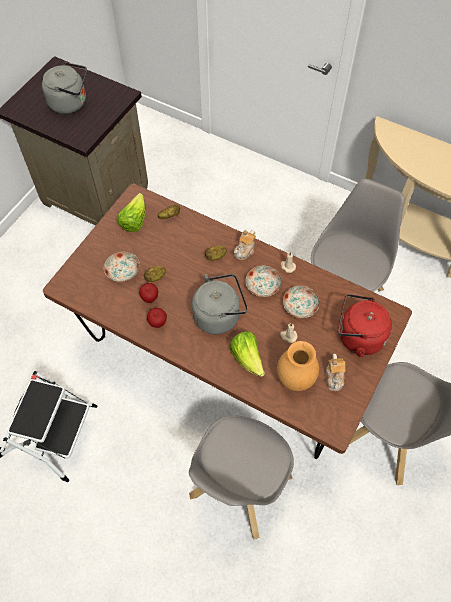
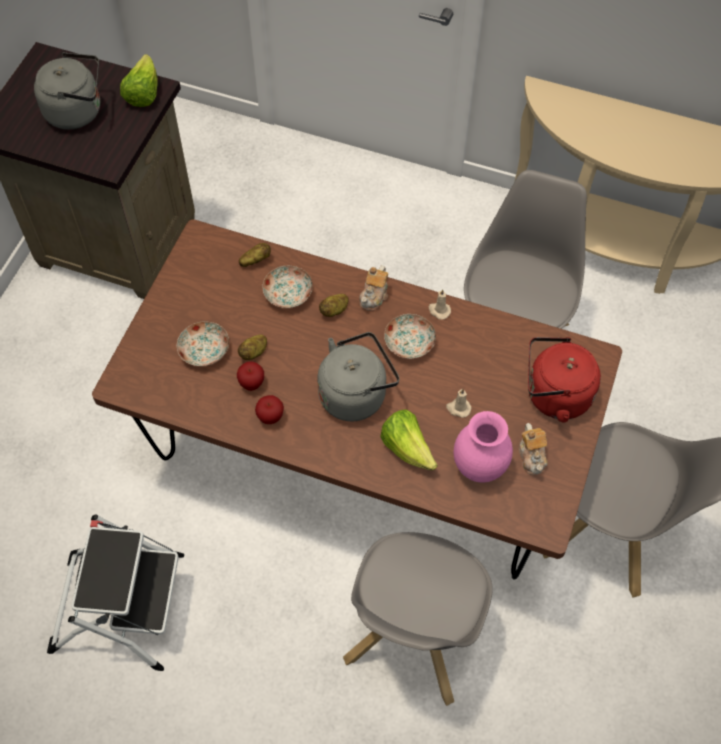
camera: 10 degrees left, 0 degrees up
(134, 221) = (205, 274): lettuce -> lettuce (143, 93)
(294, 379) = (478, 467): brown vase -> pink vase
(300, 306) = (467, 364): plate -> plate (288, 294)

